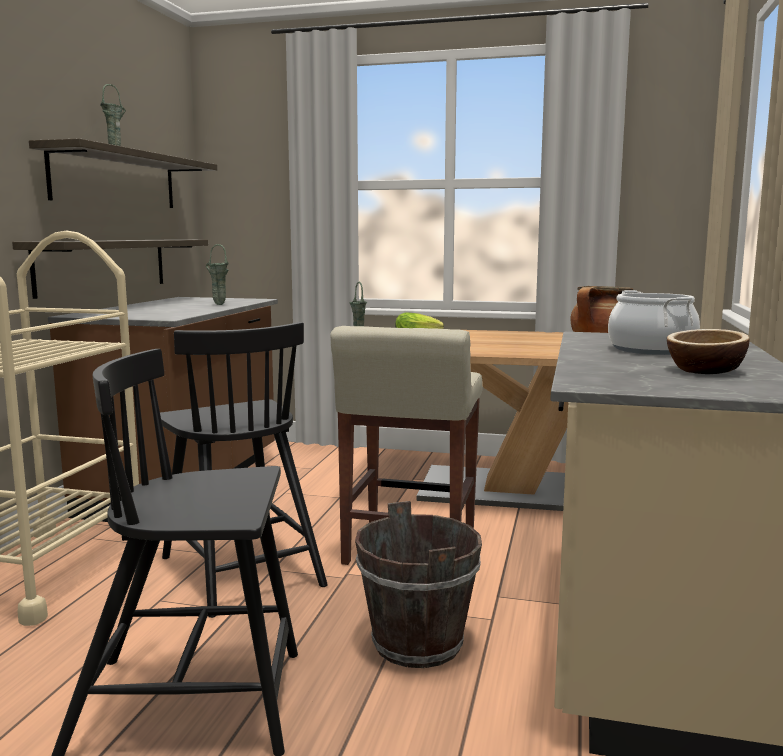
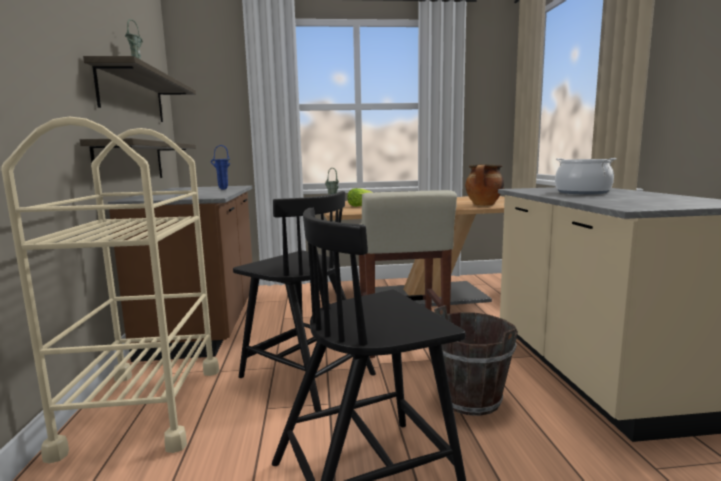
camera: 20 degrees left, 0 degrees up
(218, 304) = (222, 189): green vase -> blue vase
(705, 370) = (652, 198): bowl -> none

